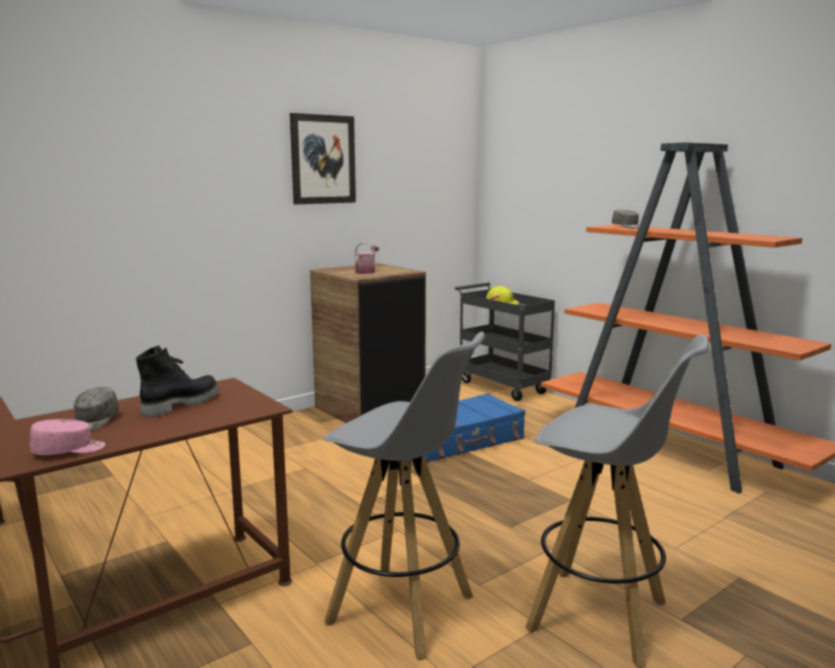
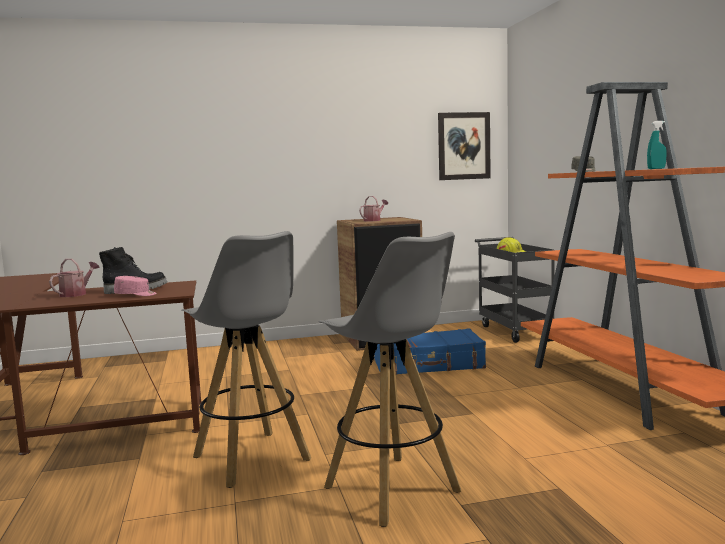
camera: 25 degrees right, 5 degrees down
(69, 450) = (37, 304): pink cap -> pink cap (136, 295)
(94, 421) = (76, 294): grey cap -> watering can
(323, 159) = (348, 132): picture -> picture (464, 146)
(741, 237) = (656, 168): none -> turquoise spray bottle

